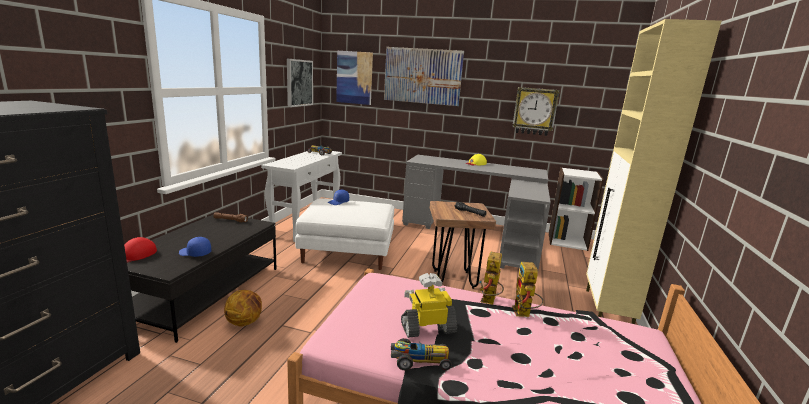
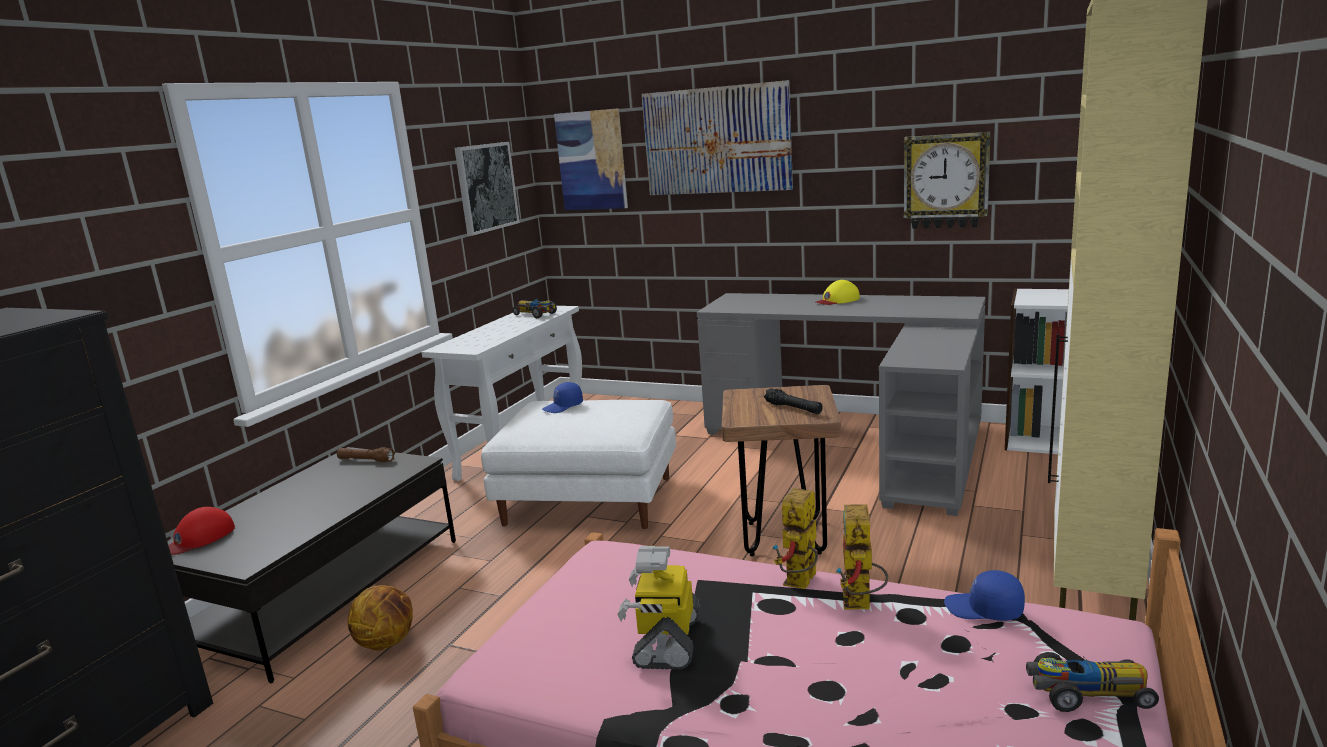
camera: 10 degrees right, 0 degrees up
(195, 253) = (294, 527): blue cap -> blue cap (984, 609)
(419, 360) = (632, 702): toy car -> toy car (1086, 693)
(427, 328) = (666, 640): toy robot -> toy robot turned 75 degrees counterclockwise

